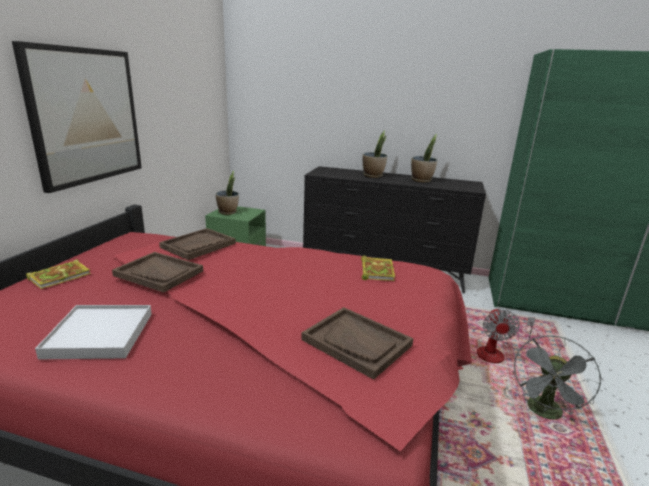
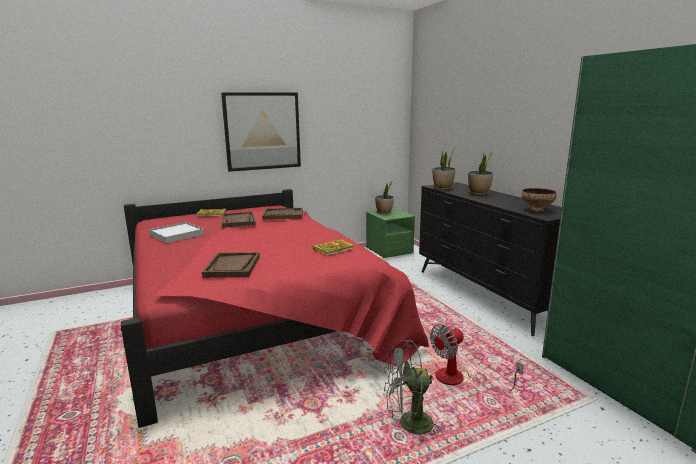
camera: 50 degrees right, 5 degrees down
(421, 180) = (516, 202): potted plant -> potted plant (443, 188)
(453, 185) = (537, 210): none -> bowl

